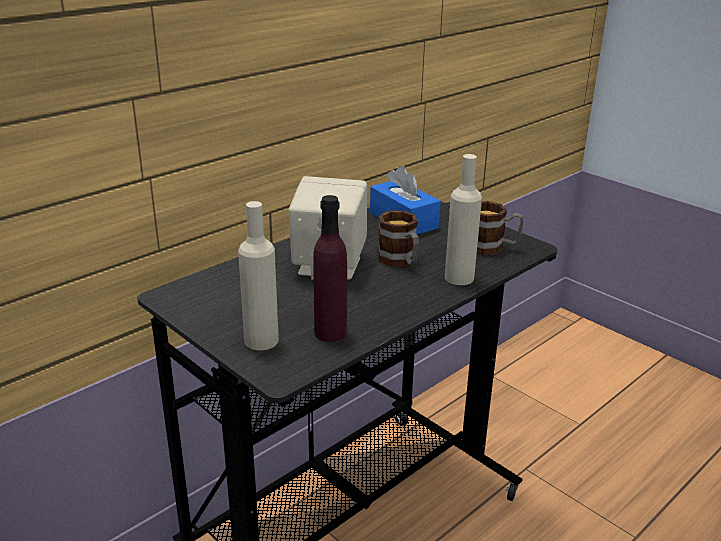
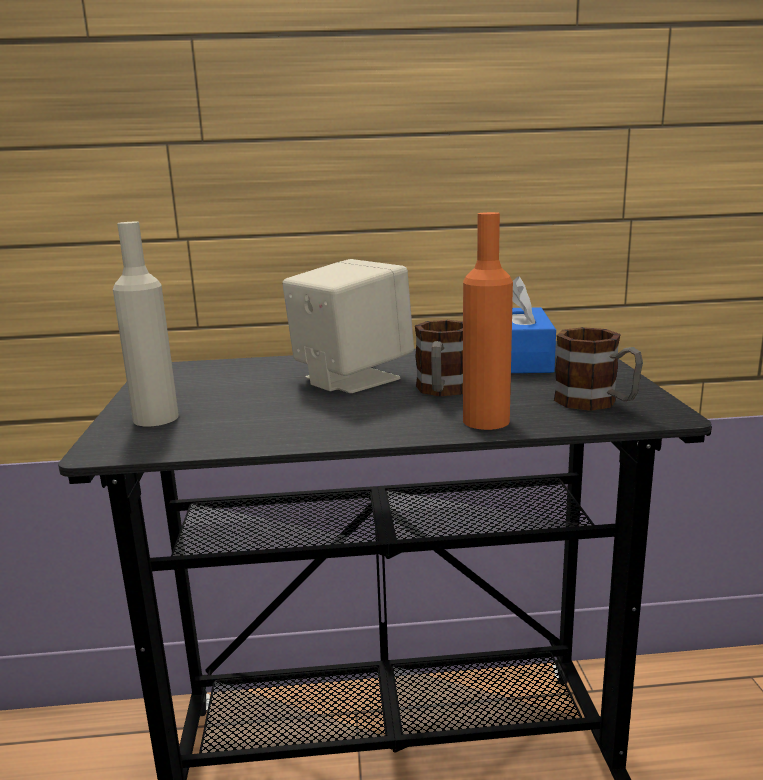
camera: 40 degrees right, 10 degrees down
(330, 332) = (230, 430): purple bottle -> none
(459, 278) = (486, 421): beige bottle -> orange bottle

